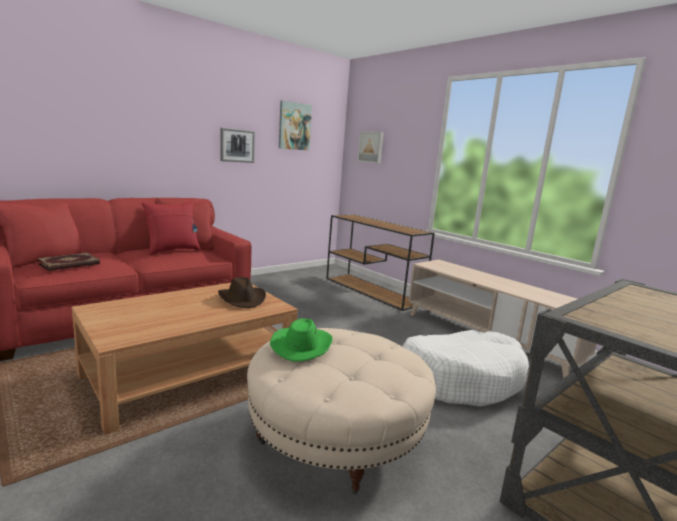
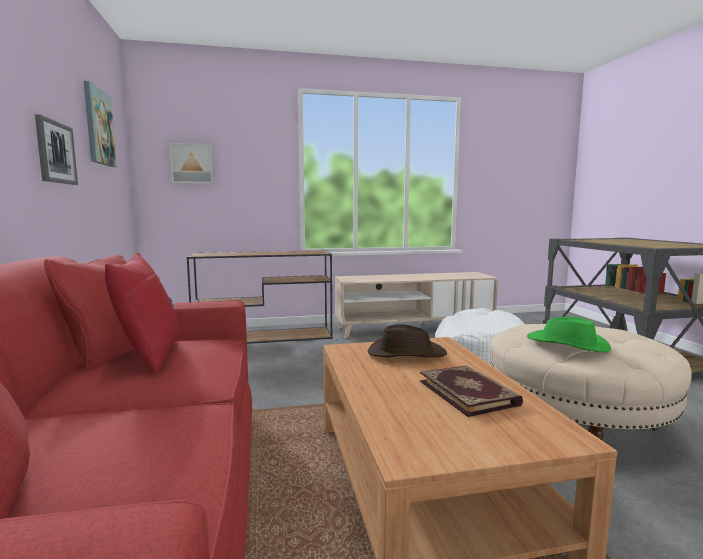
camera: 60 degrees left, 5 degrees down
(69, 264) = (125, 456): book -> book (469, 392)

